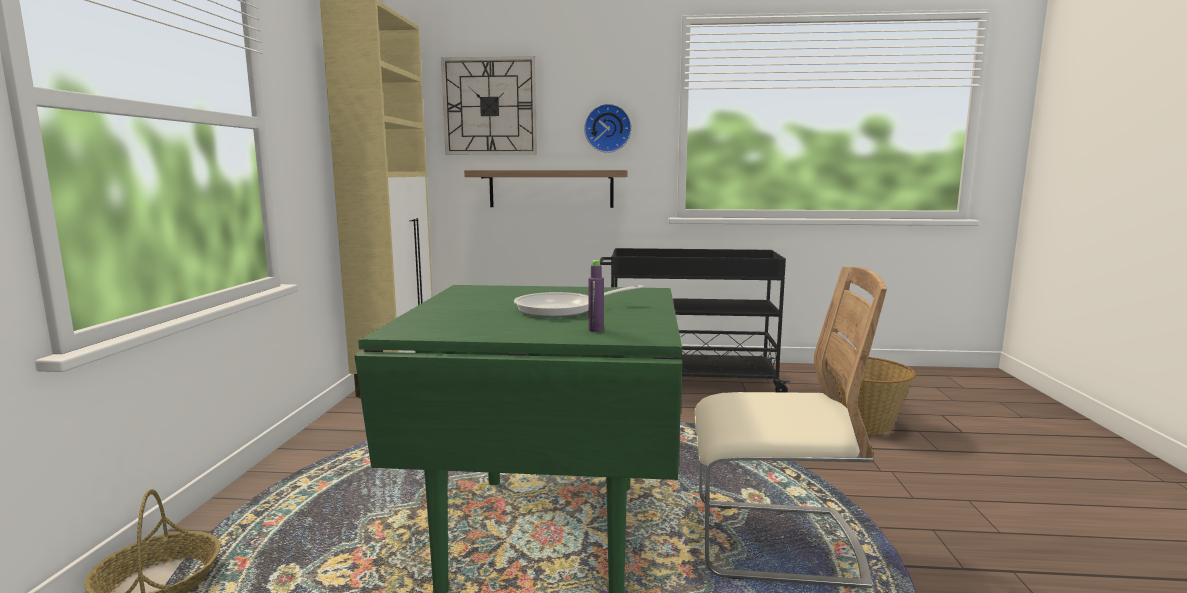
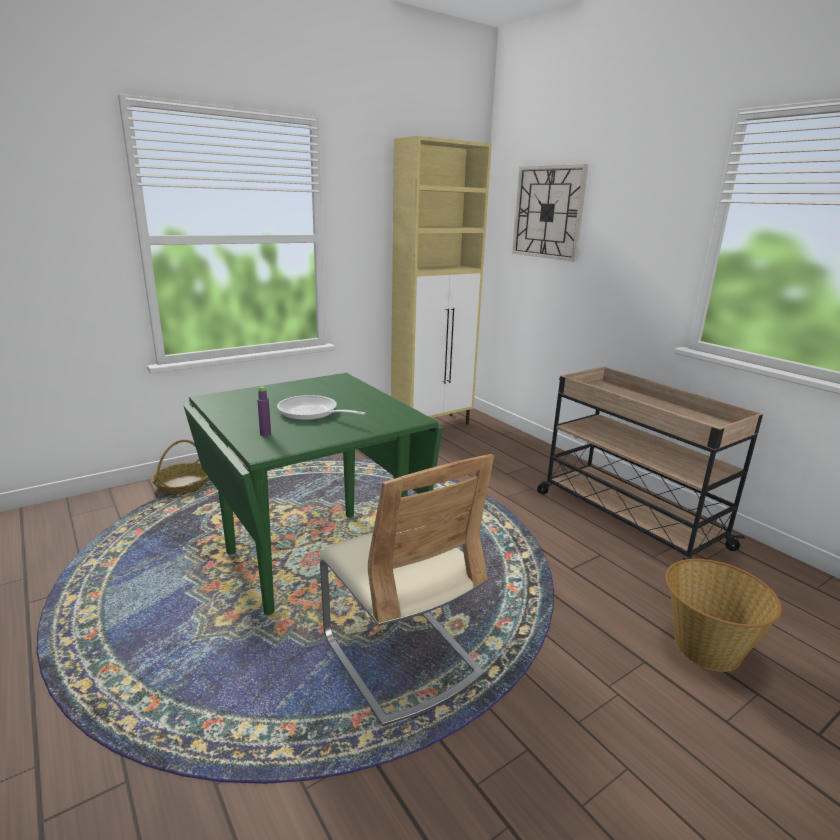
camera: 50 degrees right, 10 degrees up
(551, 188) = (582, 296): shelf -> none
(608, 128) = (638, 241): wall clock -> none
(688, 381) = (626, 518): black cart -> beige cart

